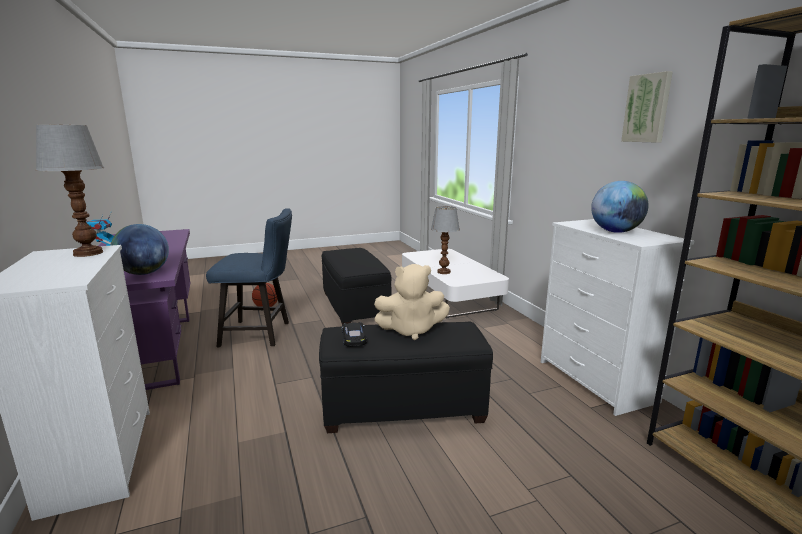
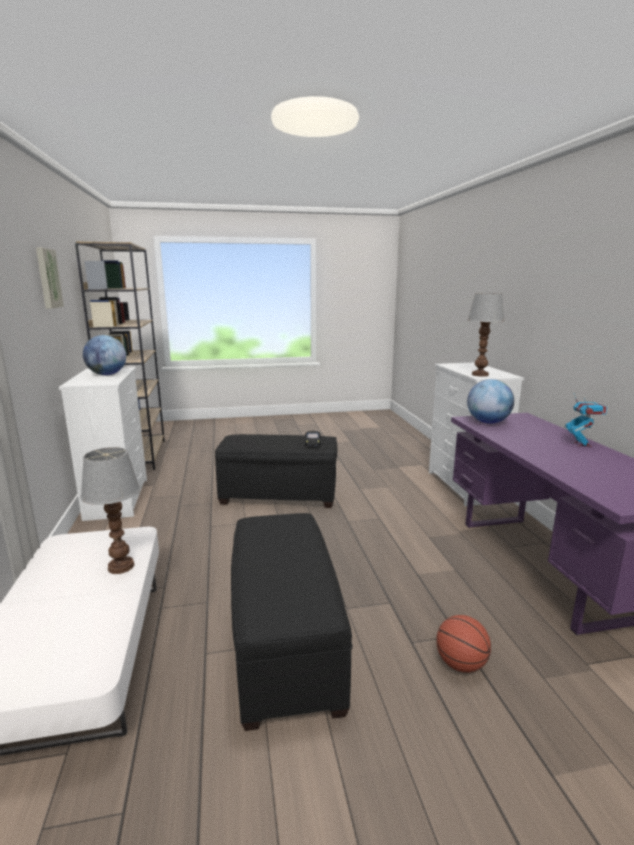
camera: 170 degrees left, 0 degrees up
(261, 334) = (427, 584): blue chair -> none
(411, 330) = (269, 443): beige plush toy -> none

